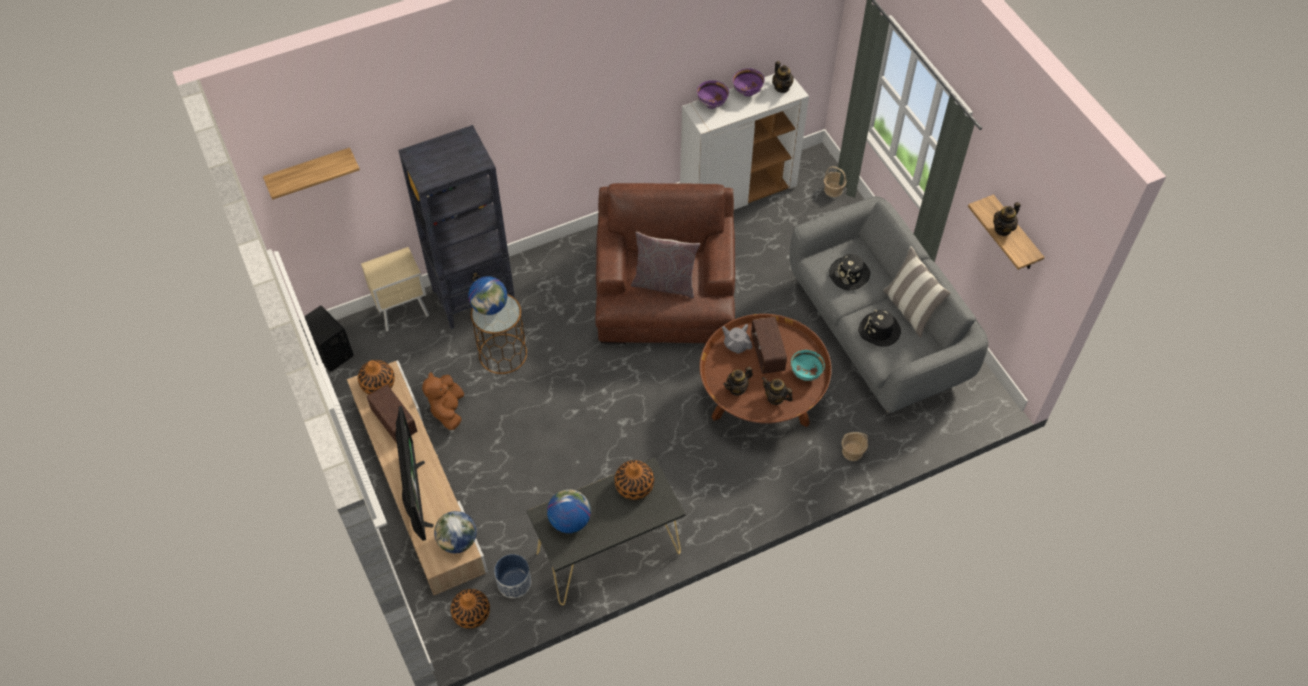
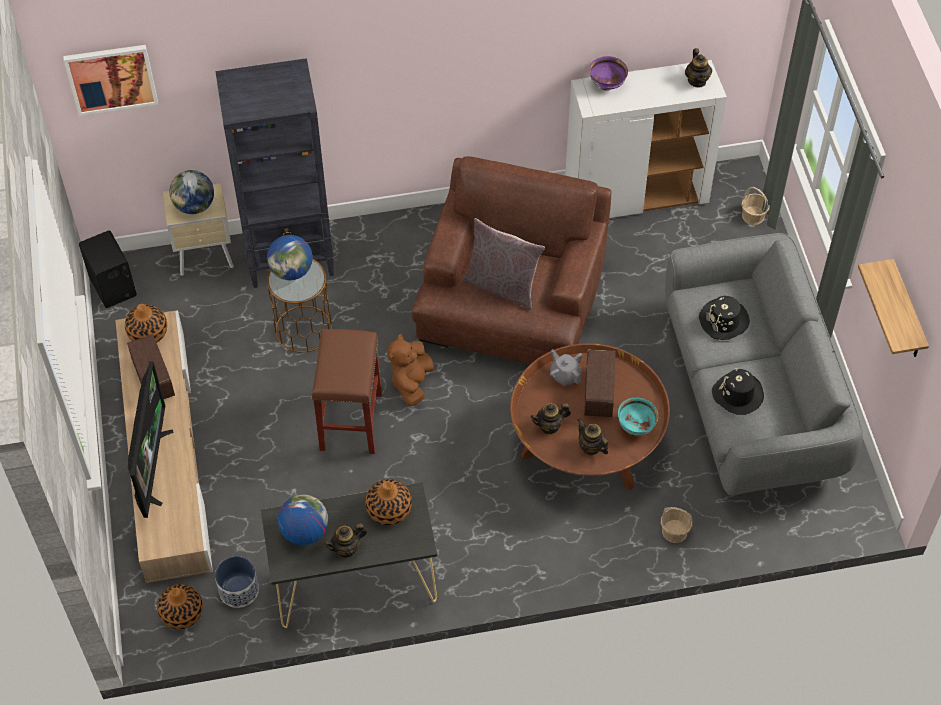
camera: 15 degrees right, 0 degrees up
(310, 172) = (111, 78): shelf -> picture
(448, 410) = (223, 380): brown plush toy -> brown plush toy (412, 382)
(458, 541) = (183, 528): globe -> globe (194, 206)
(565, 420) = (350, 420): none -> brown stool
(747, 92) = (654, 79): purple bowl -> none
(910, 310) = (784, 378): pillow -> none
(1003, 229) = (890, 302): teapot -> teapot (346, 549)

